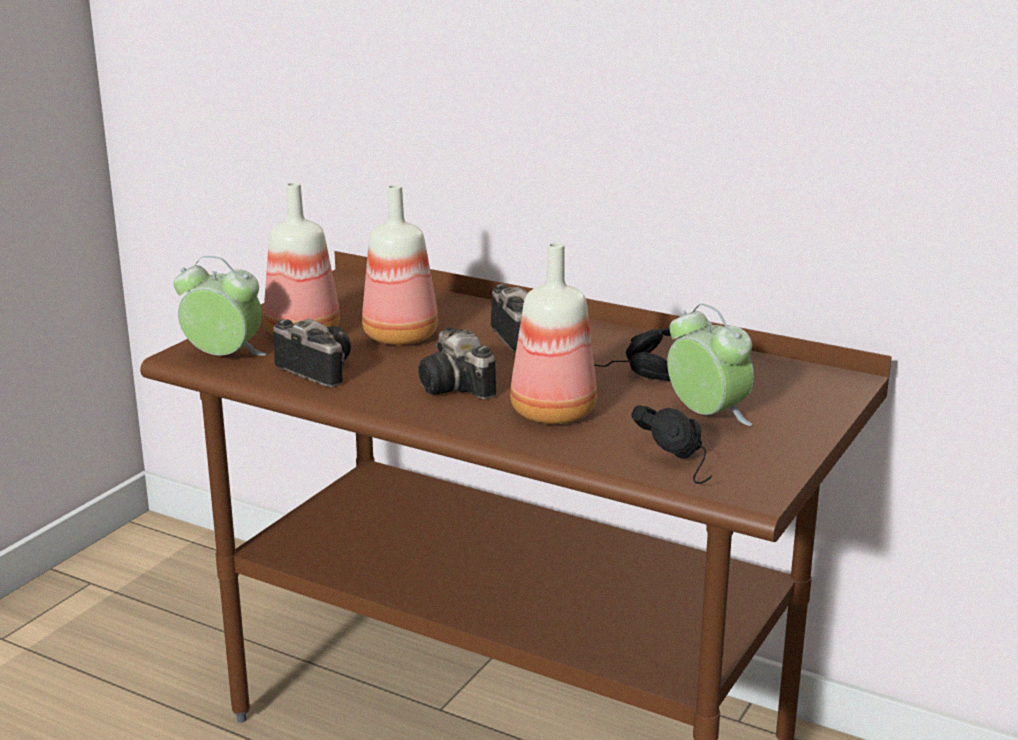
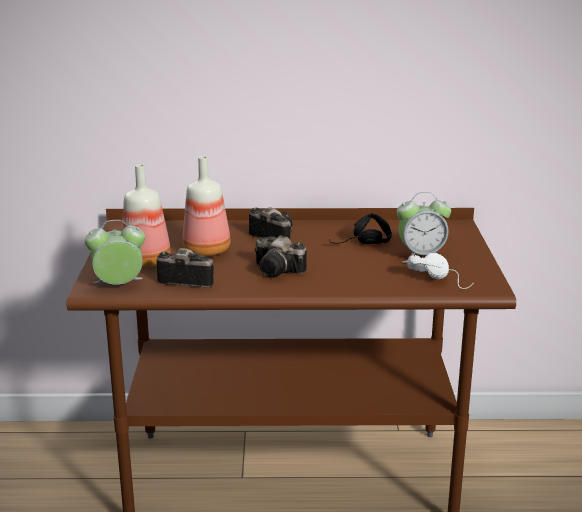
camera: 30 degrees left, 0 degrees up
(550, 413) = (345, 272): bottle -> none
(684, 461) = (441, 280): black headphones -> white headphones
(707, 416) = (421, 256): alarm clock -> alarm clock turned 150 degrees clockwise

